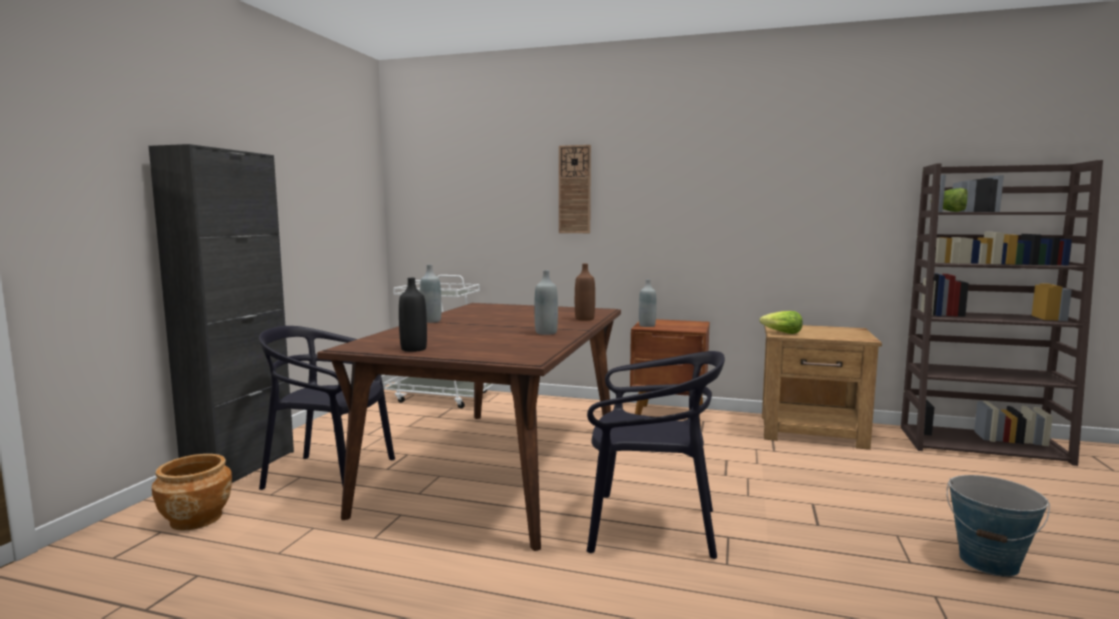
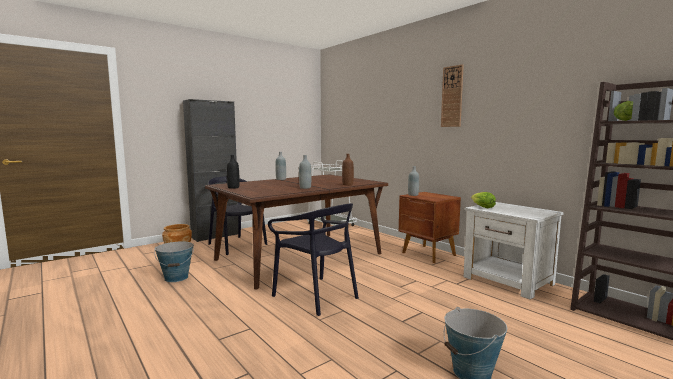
camera: 35 degrees right, 0 degrees up
(326, 584) = (176, 278): none -> bucket
(574, 189) = (395, 112): wall clock -> wall clock (452, 96)
(813, 432) = (508, 281): brown nightstand -> white nightstand

